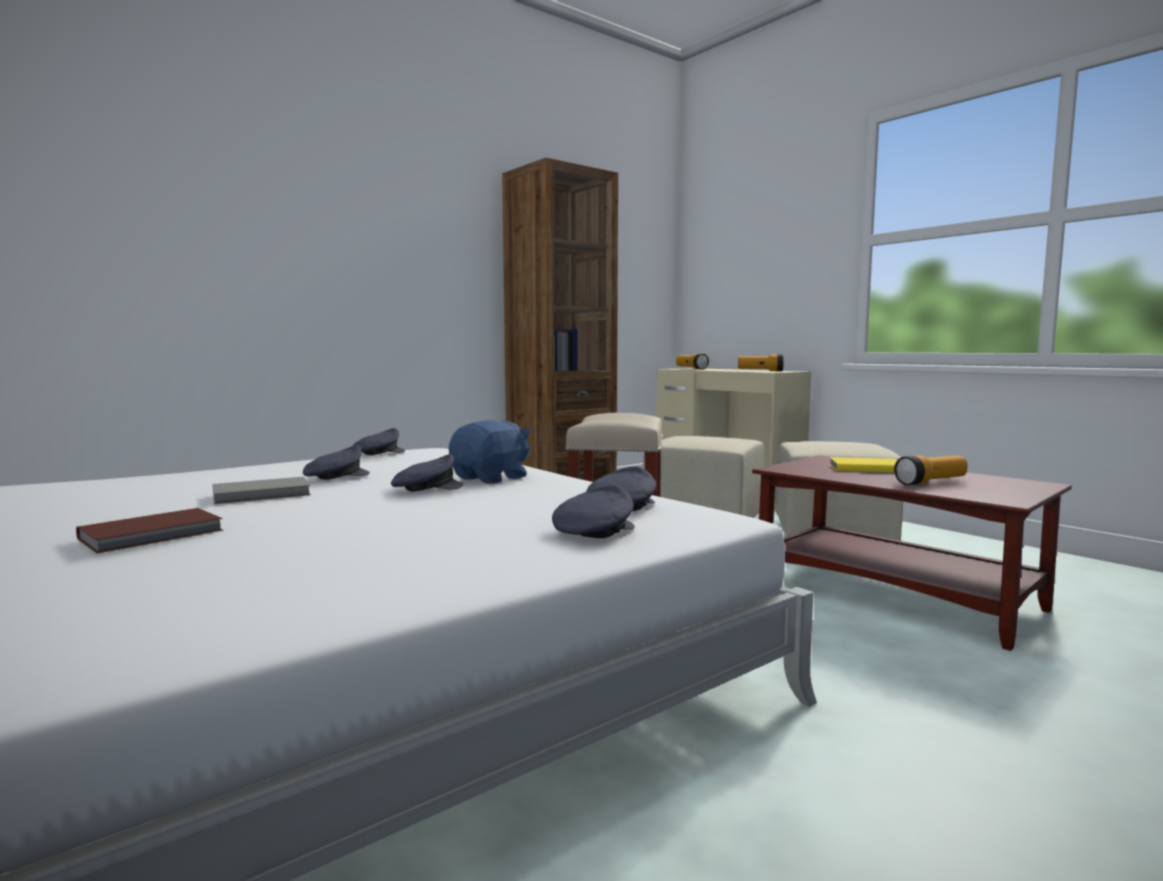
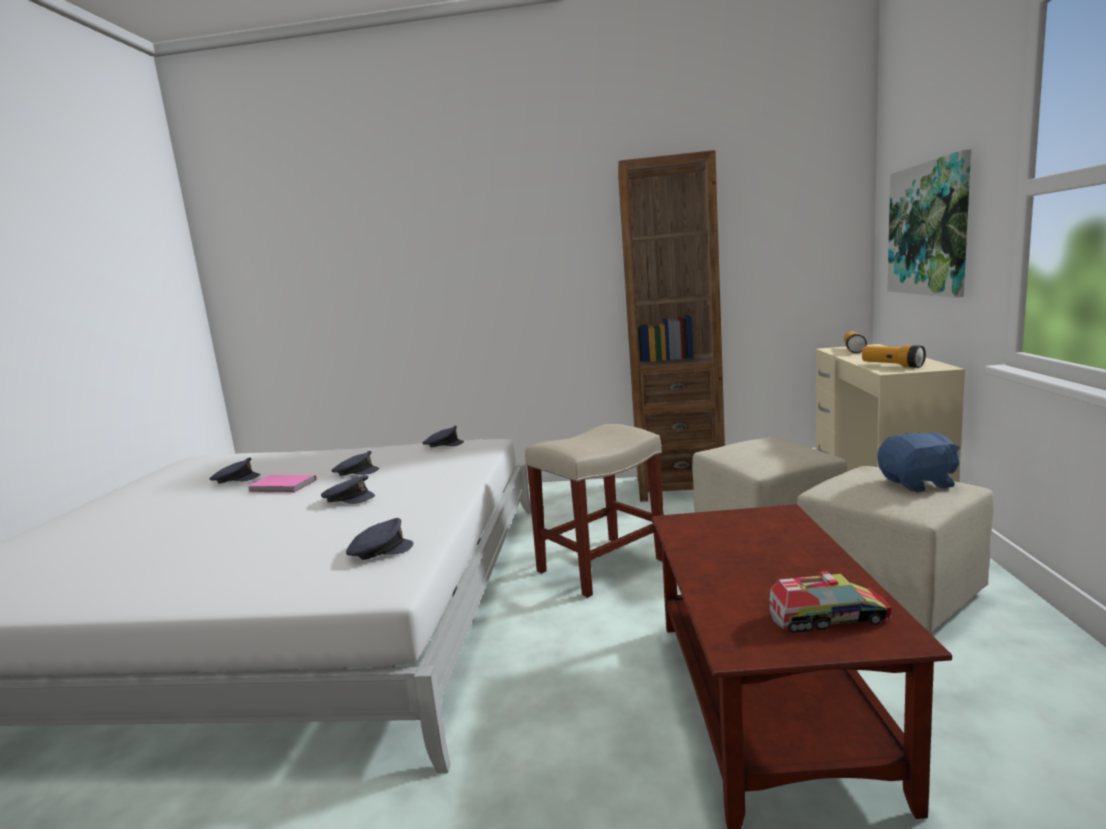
camera: 45 degrees right, 5 degrees up
(154, 534) = (174, 515): brown book -> none
(263, 494) = (282, 486): grey book -> pink book
(492, 478) = (415, 492): blue plush toy -> blue plush toy (918, 483)
(594, 532) = (294, 575): grey cap -> grey cap (235, 479)
(756, 272) = (929, 229): none -> picture
(865, 468) = (767, 542): yellow book -> none
(931, 482) = (759, 588): flashlight -> none
(996, 484) = (828, 618): none -> toy truck

